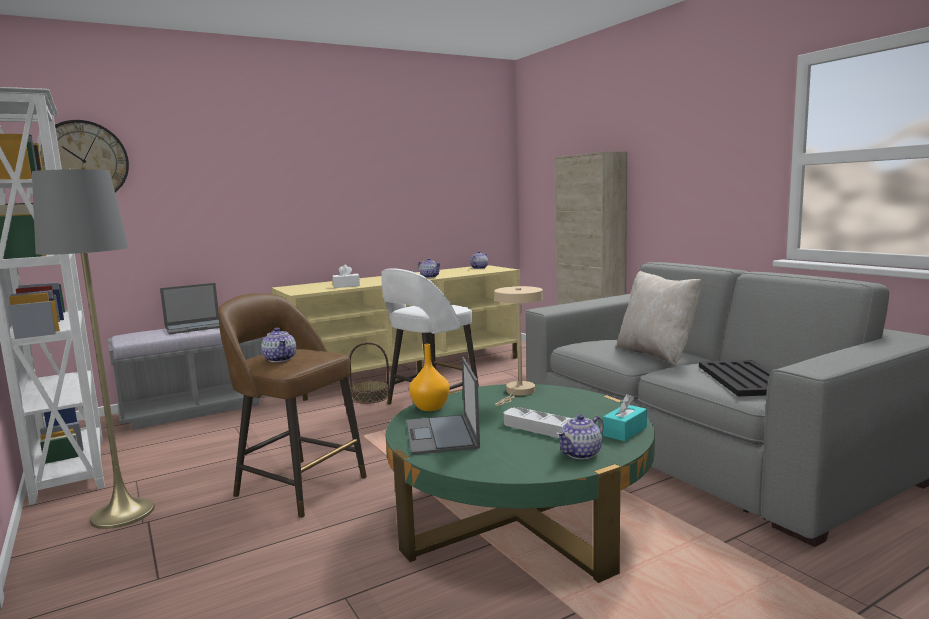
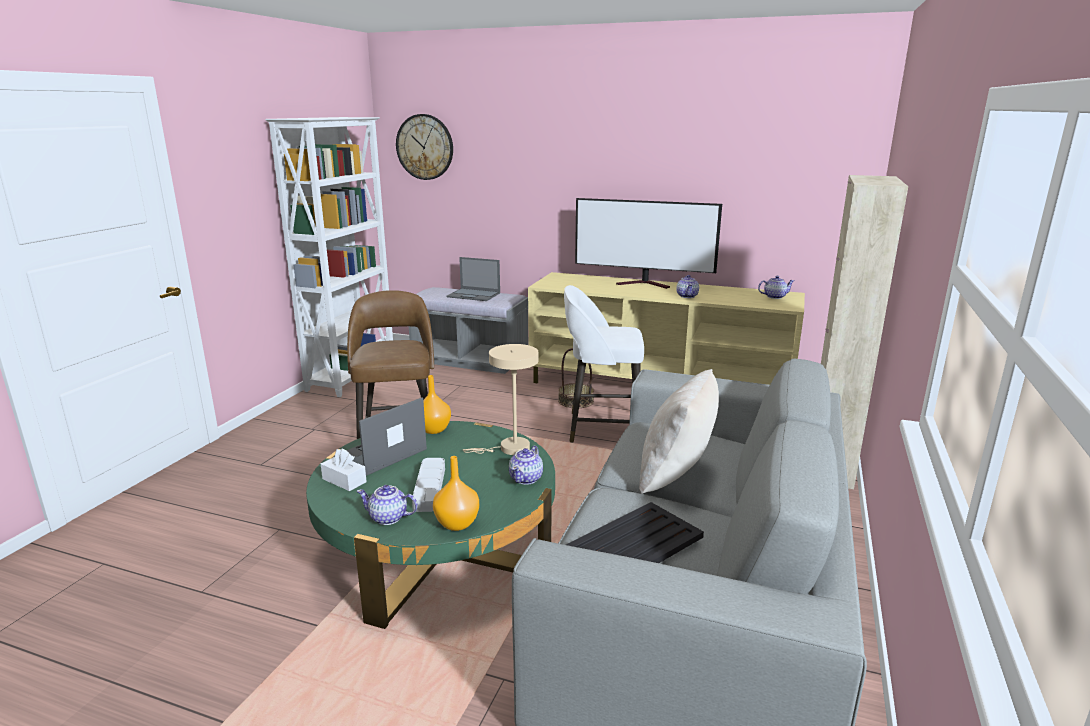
camera: 50 degrees right, 10 degrees up
(123, 513) = (316, 418): grey floor lamp -> none
(280, 359) = (379, 349): teapot -> teapot (526, 478)
(346, 286) = (593, 287): white tissue box -> white tissue box (344, 480)
(377, 278) = (645, 284): none -> television
(625, 431) = (458, 523): turquoise tissue box -> orange vase

